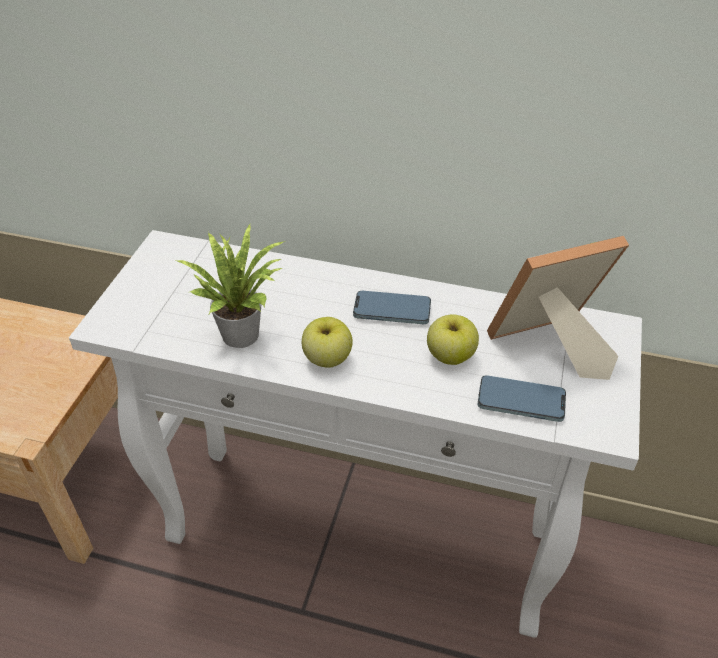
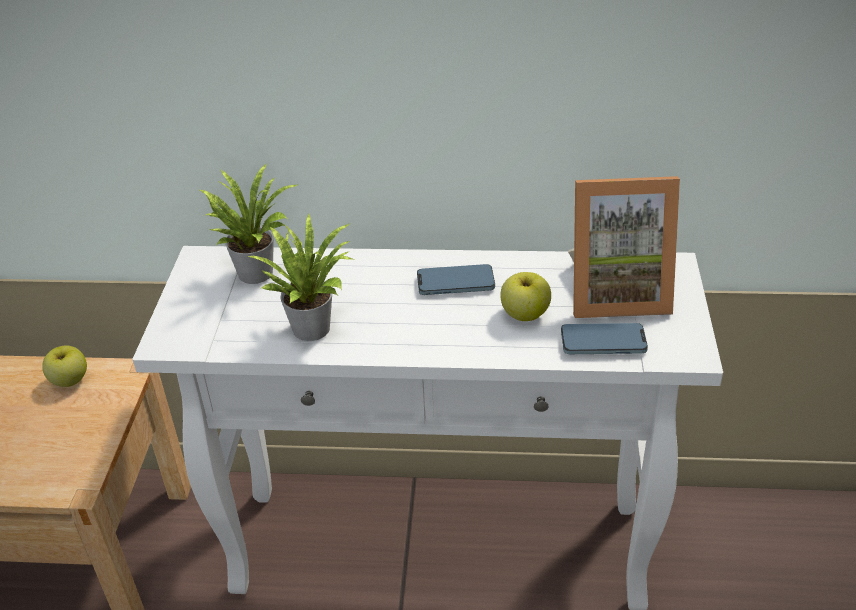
camera: 10 degrees left, 5 degrees down
(208, 265) = (255, 270): none -> potted plant
(327, 358) = (405, 336): apple -> apple (69, 380)
(548, 348) = (616, 293): picture frame -> picture frame turned 150 degrees counterclockwise

